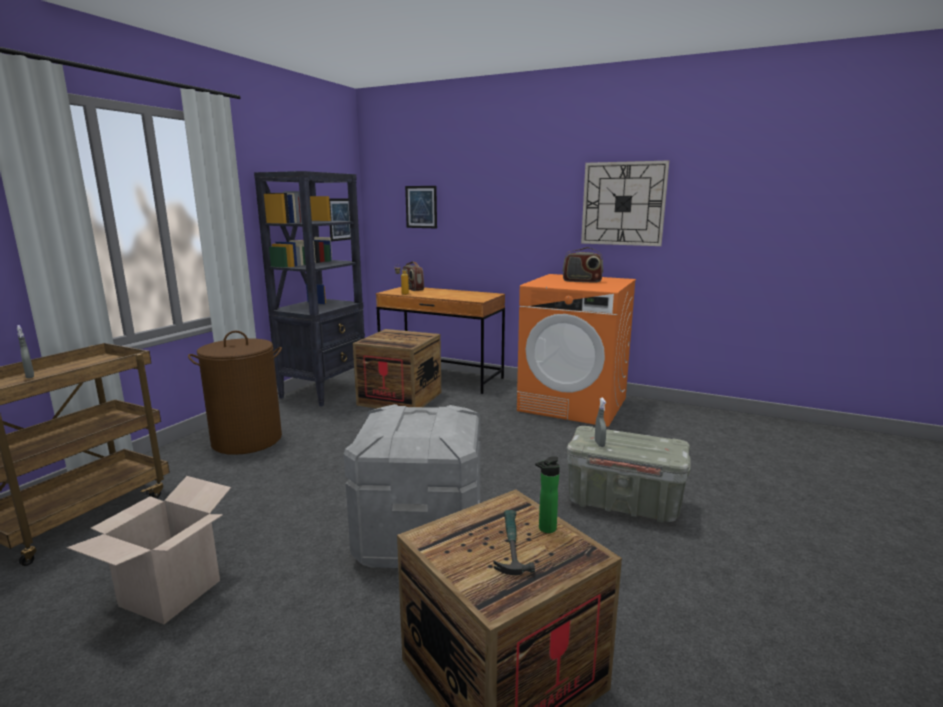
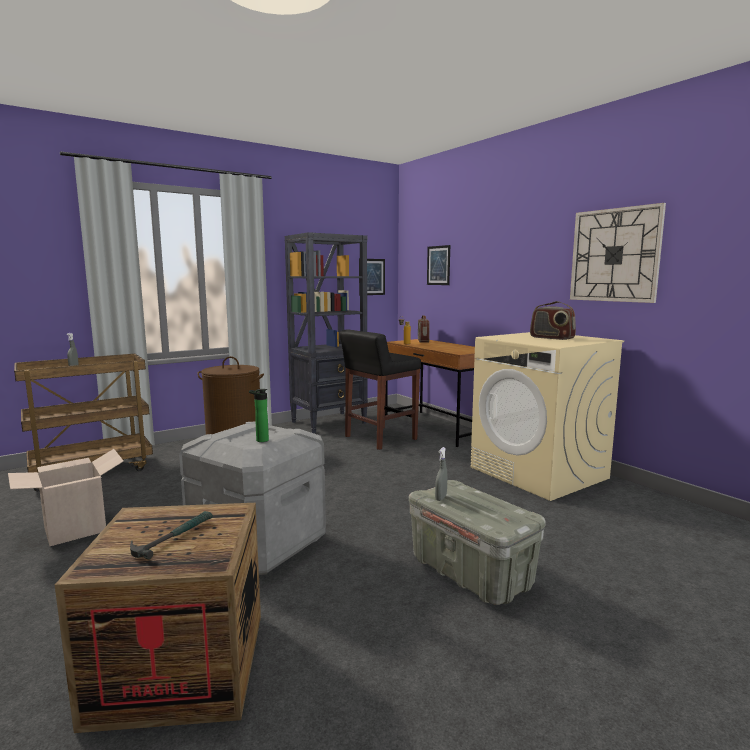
camera: 30 degrees right, 5 degrees down
(400, 398) = (379, 438): crate -> black stool
(545, 529) = (218, 535): bottle -> bottle (260, 440)
(573, 404) = (539, 473): orange washing machine -> beige washing machine

